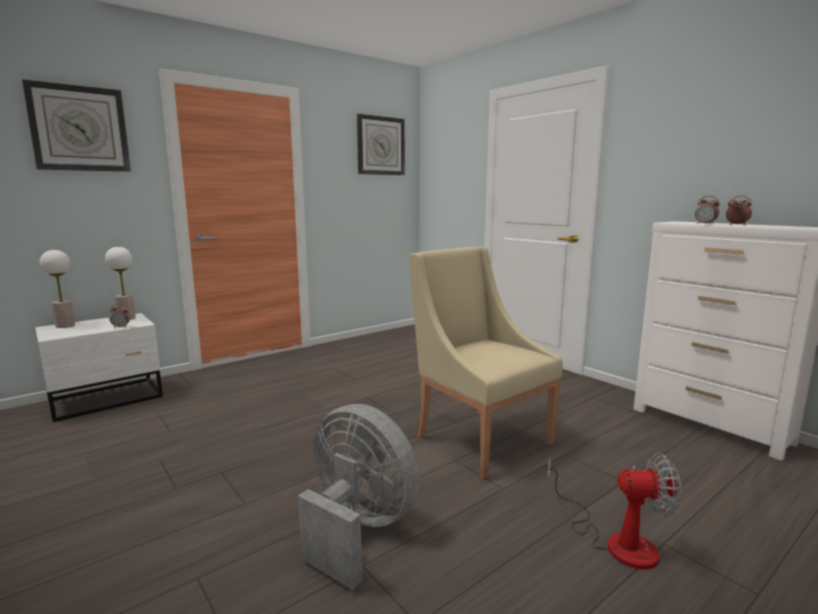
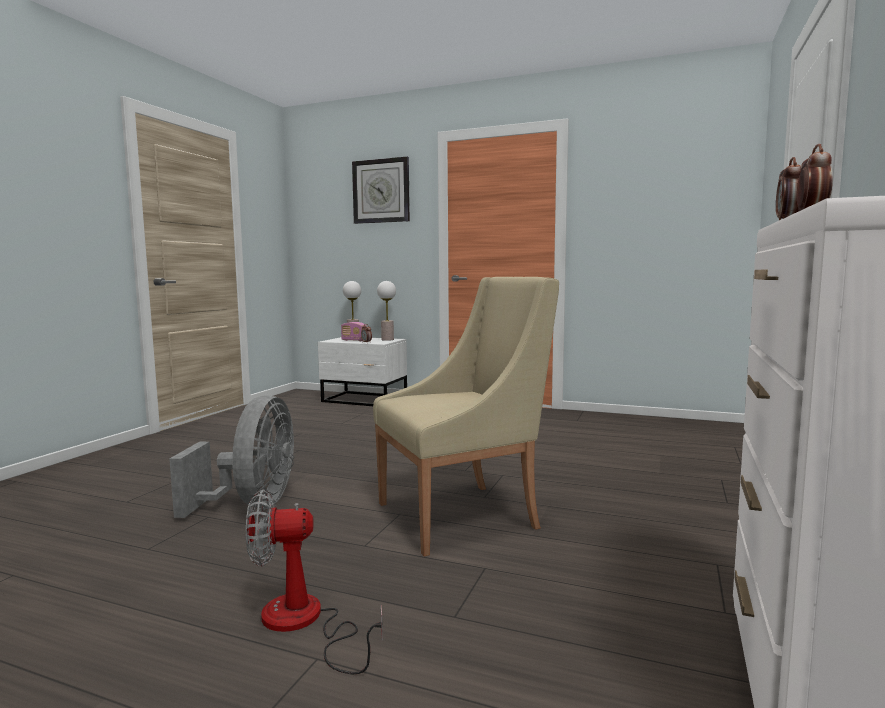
camera: 60 degrees right, 5 degrees down
(88, 328) = (354, 340): none -> radio
(380, 146) = (685, 166): wall clock -> none
(479, 438) = (462, 515): beige armchair -> beige armchair turned 45 degrees clockwise
(616, 540) = (304, 623): fan -> fan turned 105 degrees clockwise

